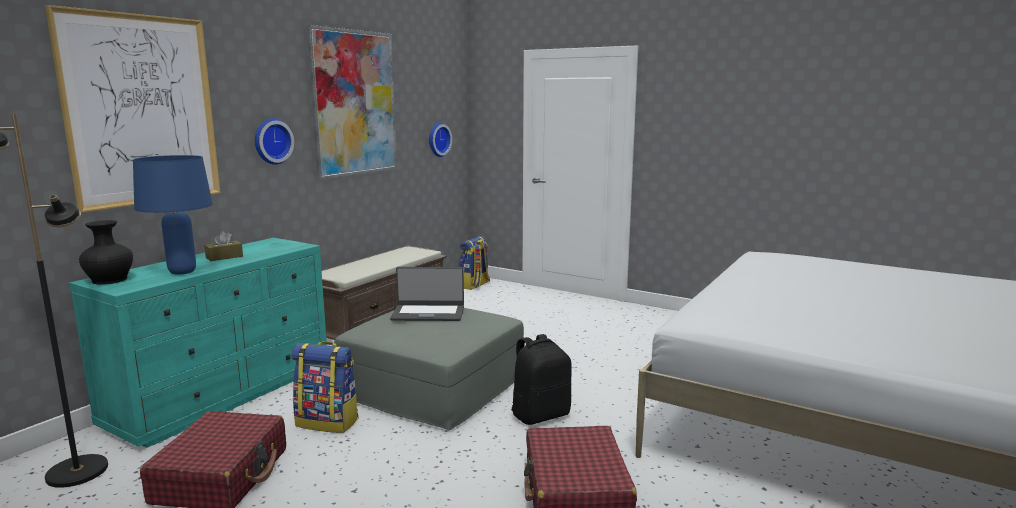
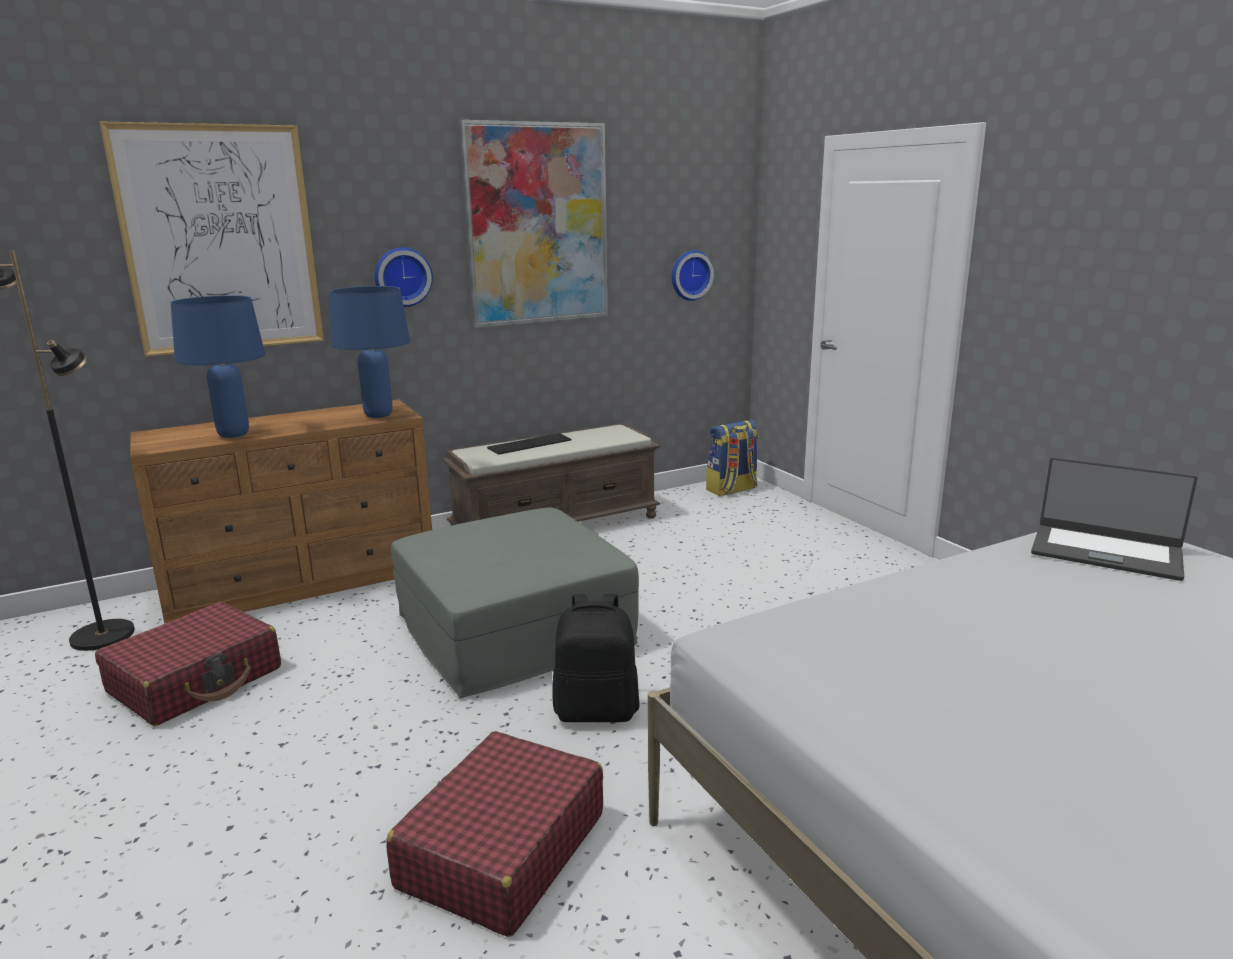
camera: 30 degrees right, 5 degrees up
(109, 280) = (161, 435): black vase -> none
(224, 257) = (303, 420): brown tissue box -> none
(224, 394) = (305, 581): turquoise dresser -> brown dresser
(281, 248) = (378, 415): none -> blue table lamp
(328, 422) = (356, 645): backpack -> none
(362, 264) = (530, 443): none -> keyboard
(428, 313) = (518, 529): laptop -> laptop (1105, 552)

